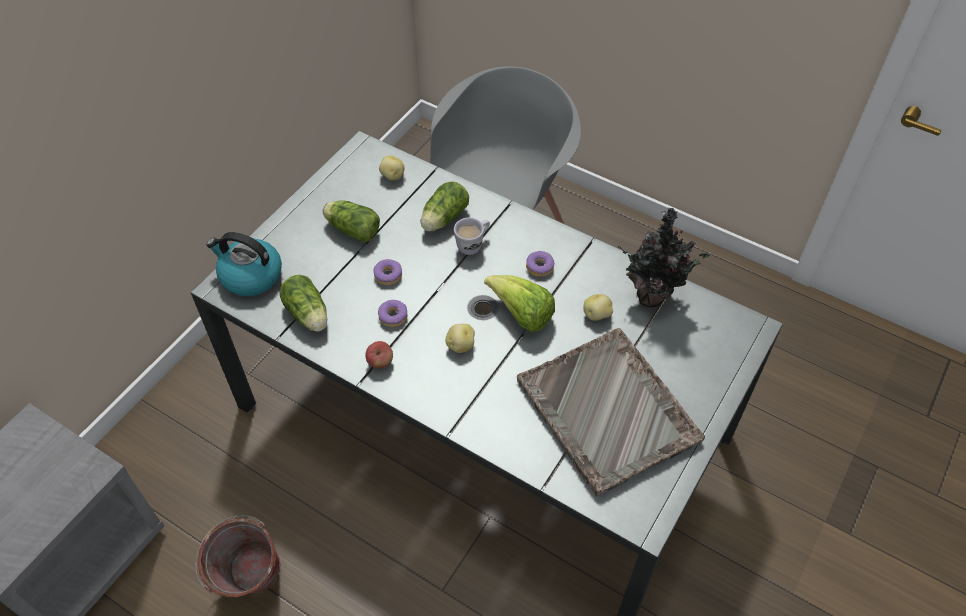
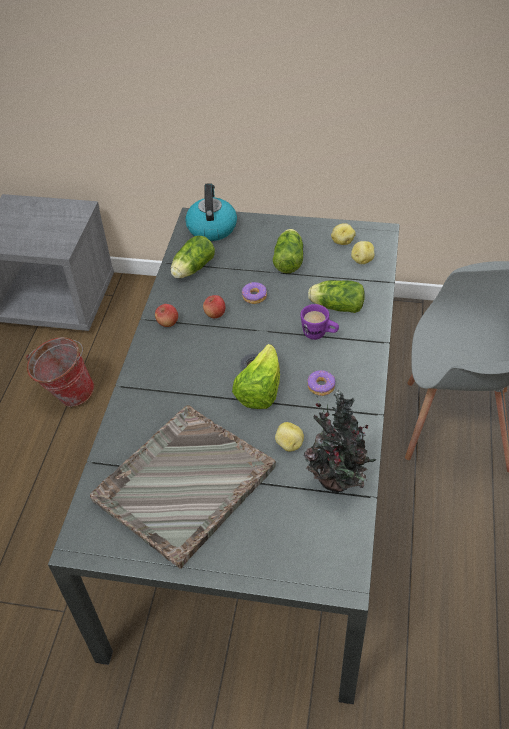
camera: 70 degrees right, 5 degrees down
(393, 316) = (215, 314): donut -> apple
(460, 345) = (207, 363): potato -> potato (342, 241)
(473, 244) = (319, 334): white mug -> purple mug

